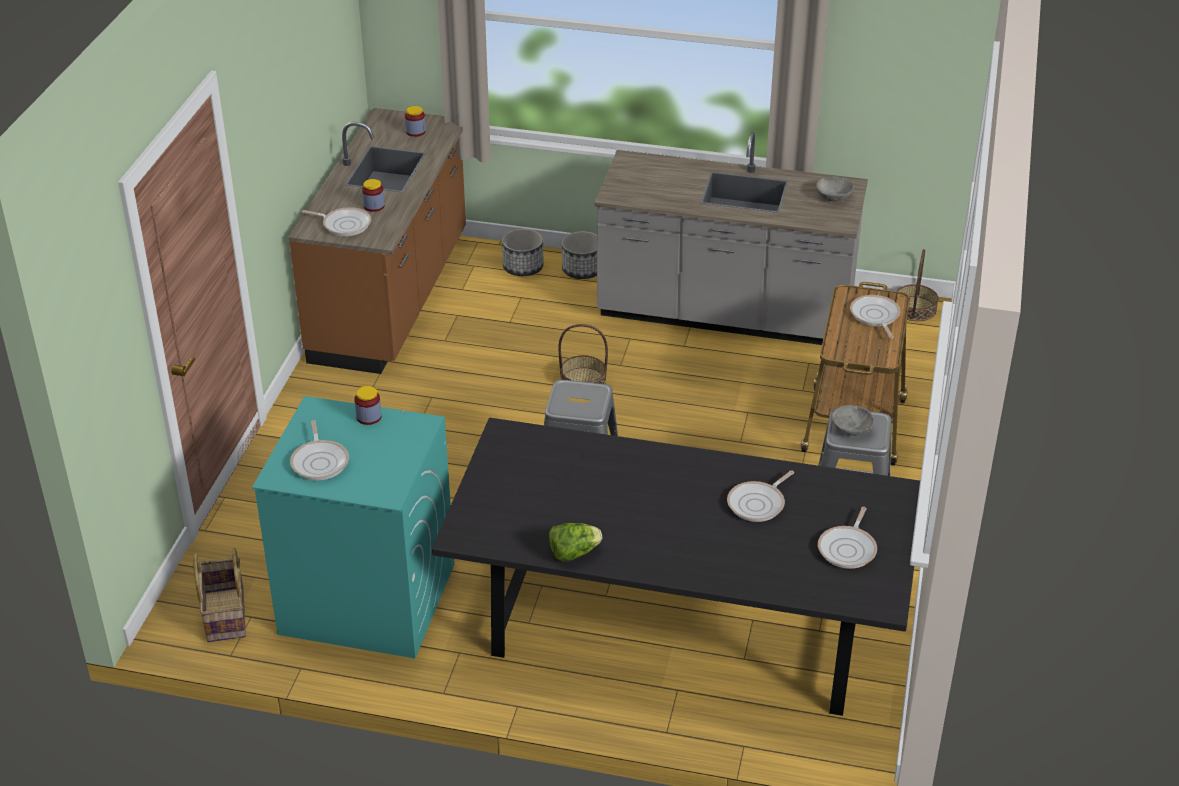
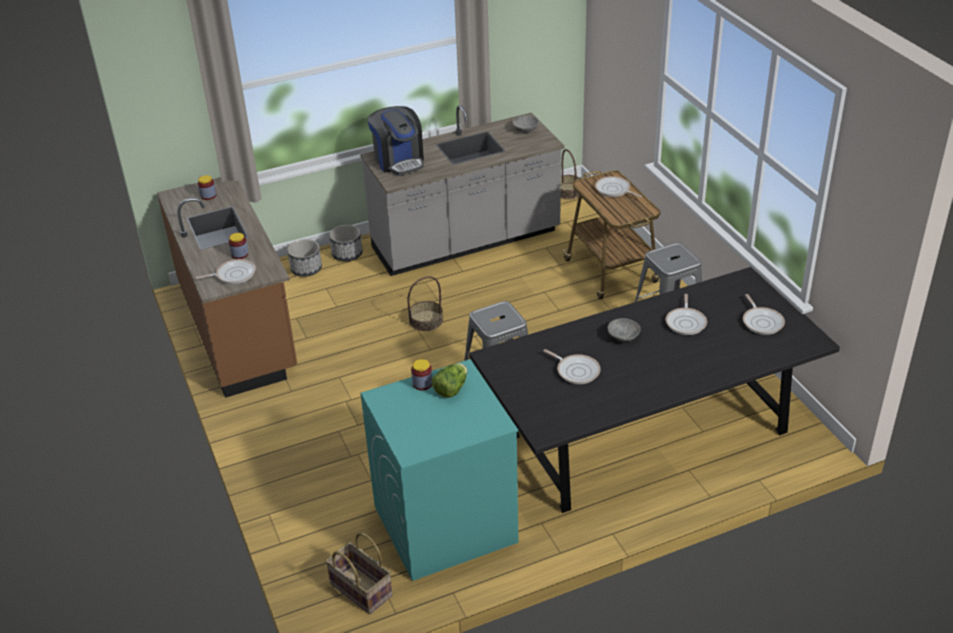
camera: 35 degrees left, 0 degrees up
(320, 461) = (427, 427): frying pan -> frying pan (576, 371)
(573, 553) = (622, 405): lettuce -> lettuce (451, 389)
(648, 174) = (399, 161): none -> coffee machine
(850, 430) = (670, 260): grey bowl -> grey bowl (623, 337)

